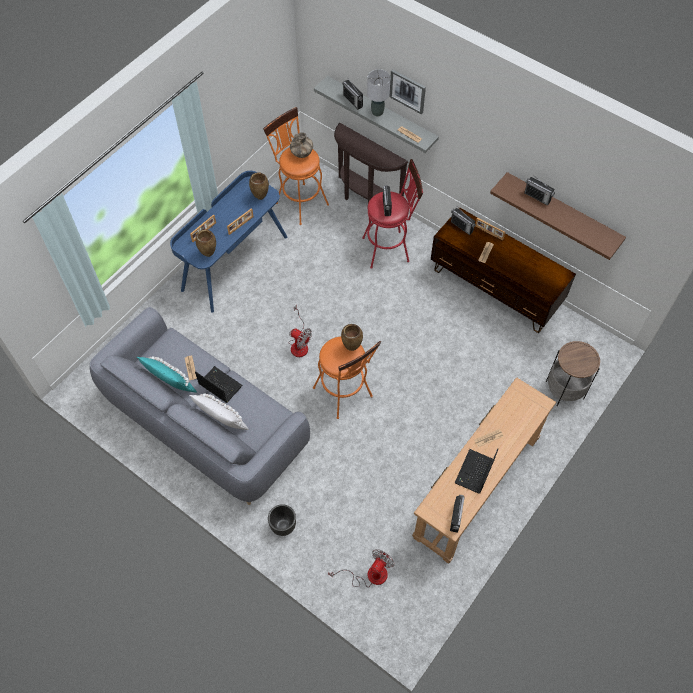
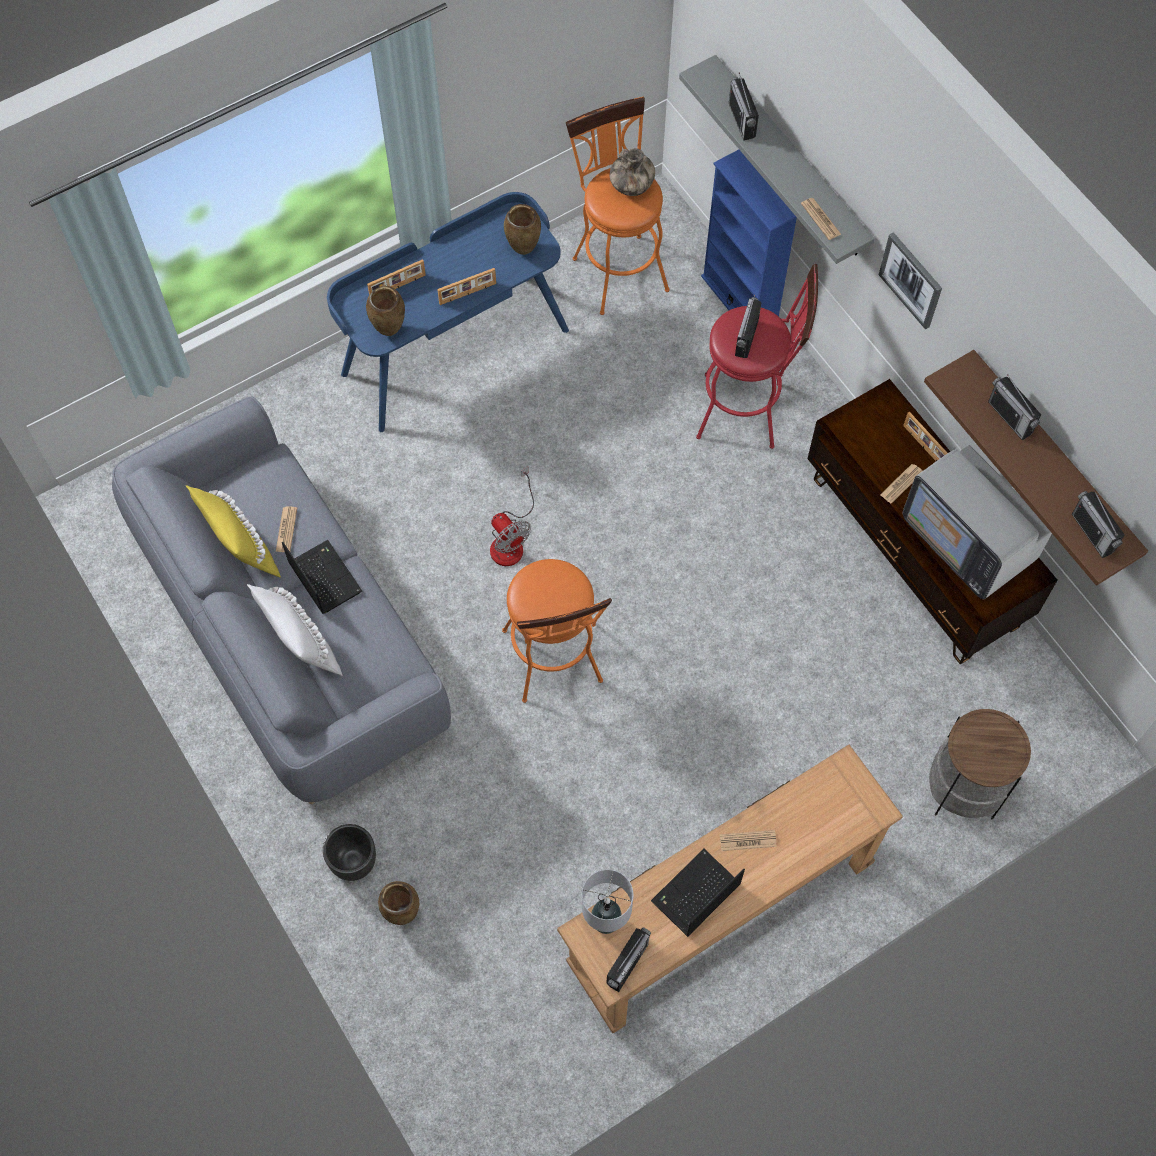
camera: 20 degrees right, 5 degrees up
(171, 386) = (241, 551): turquoise pillow -> yellow pillow
(351, 348) = (571, 589): brown vase -> brown vase (402, 914)
(364, 199) = (739, 301): brown console table -> blue bookcase
(369, 575) = (466, 1002): fan -> none
(377, 112) = (778, 157): grey table lamp -> grey table lamp (605, 922)
(408, 91) = (836, 137): picture -> picture (911, 280)
(462, 226) = (877, 418): radio -> radio (1092, 533)
(527, 268) = (968, 540): none -> television

